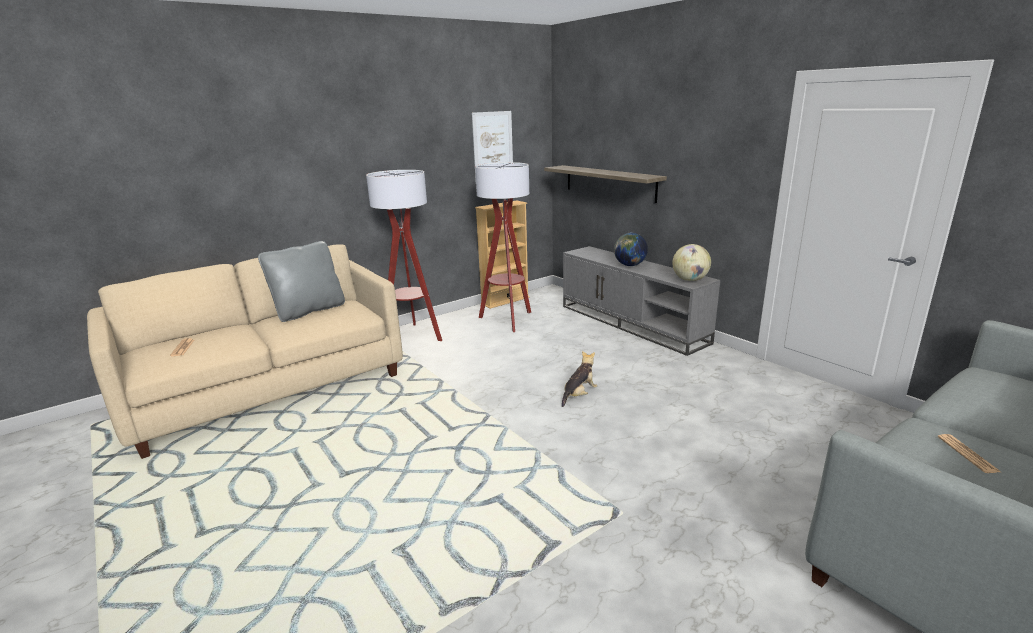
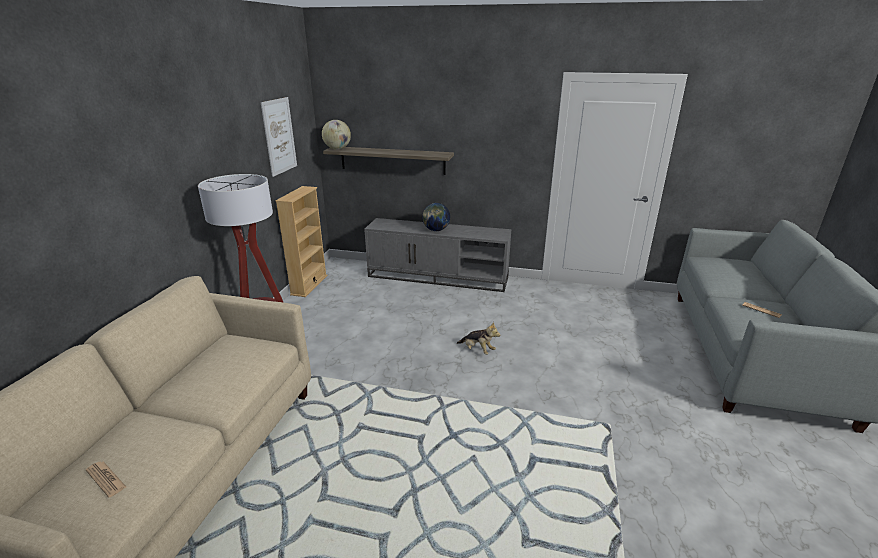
camera: 40 degrees left, 5 degrees up
(309, 311) = (201, 365): grey pillow -> none
(507, 320) = (337, 303): floor lamp -> none
(579, 395) = (477, 350): plush toy -> plush toy turned 120 degrees clockwise
(690, 280) = (494, 234): globe -> globe (337, 149)

